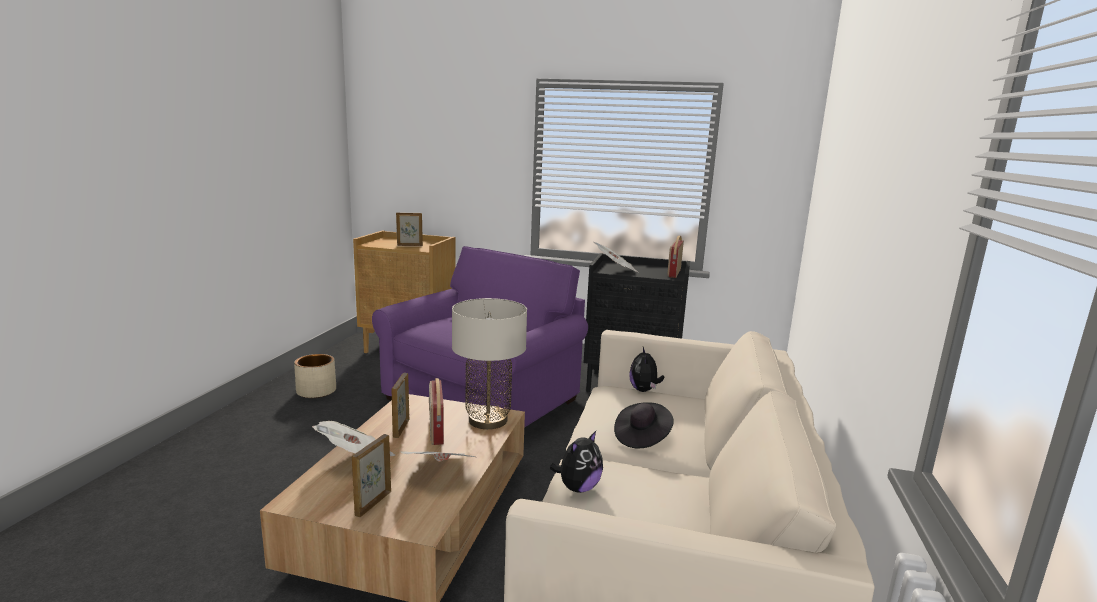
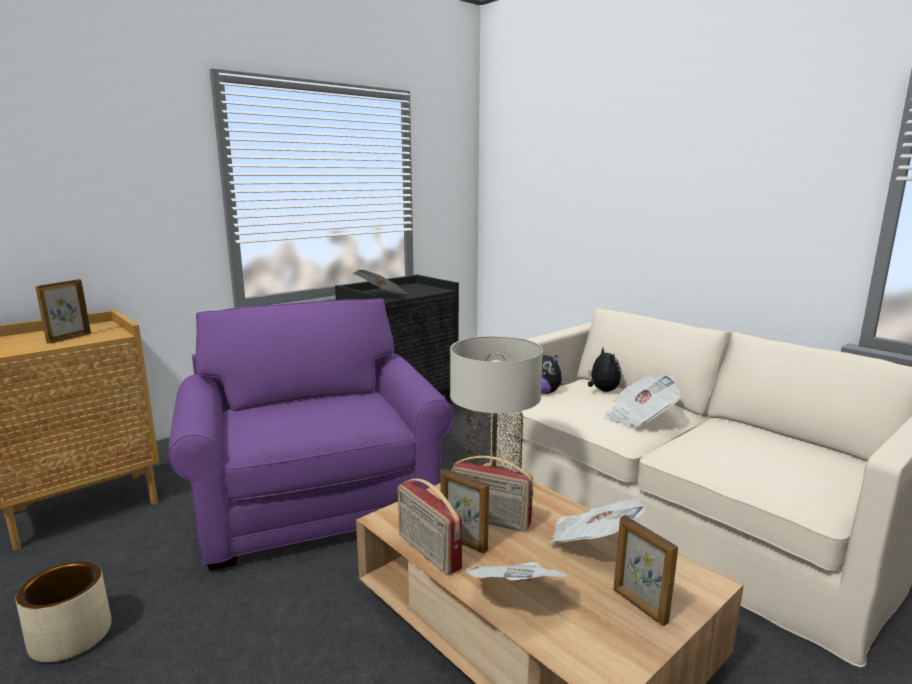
camera: 55 degrees left, 0 degrees up
(578, 488) = (718, 466): plush toy -> plush toy (602, 390)
(642, 437) = (639, 418): black hat -> newspaper
(673, 273) = (426, 287): radio -> radio (427, 552)

